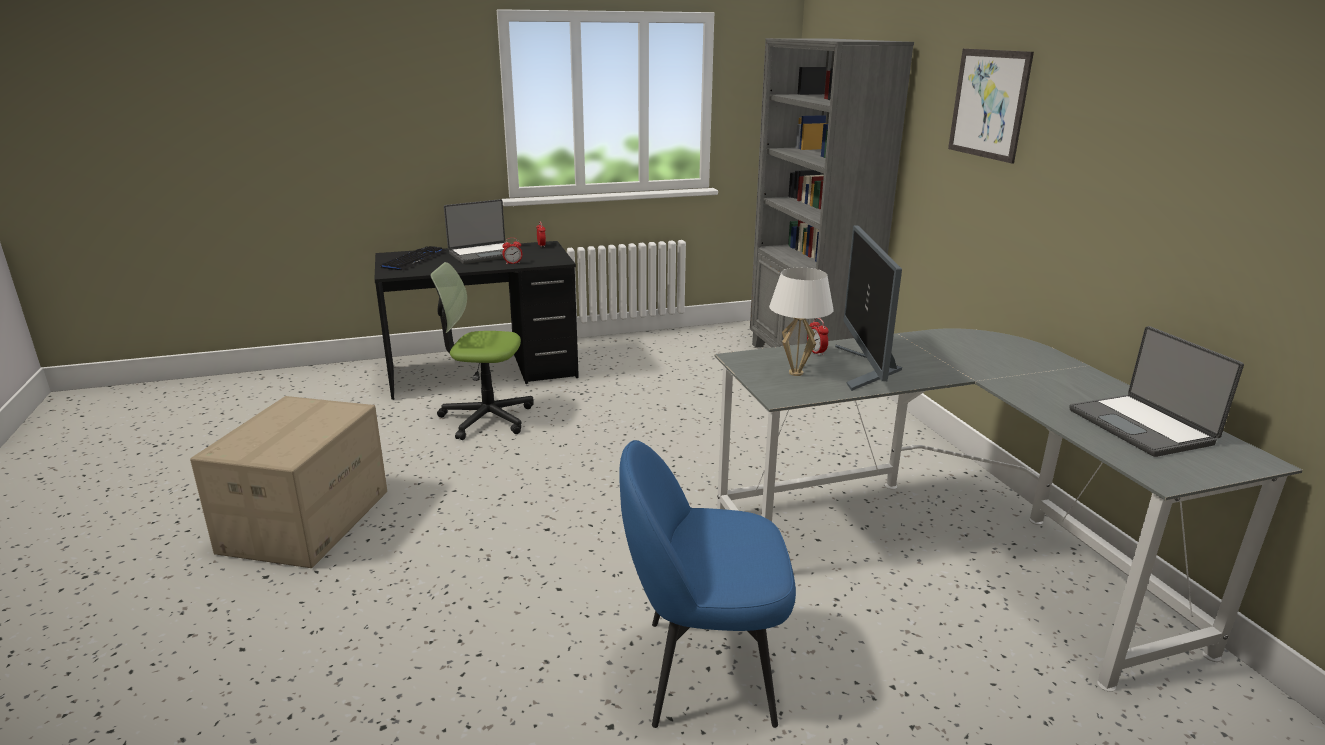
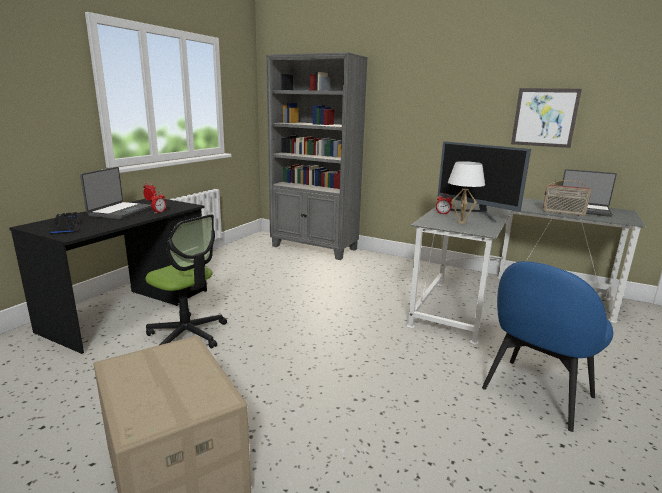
camera: 45 degrees left, 5 degrees down
(486, 418) = (188, 335): office chair -> office chair turned 105 degrees counterclockwise
(988, 104) = (430, 85): picture -> picture (544, 117)
(1061, 417) = (563, 213): none -> radio

